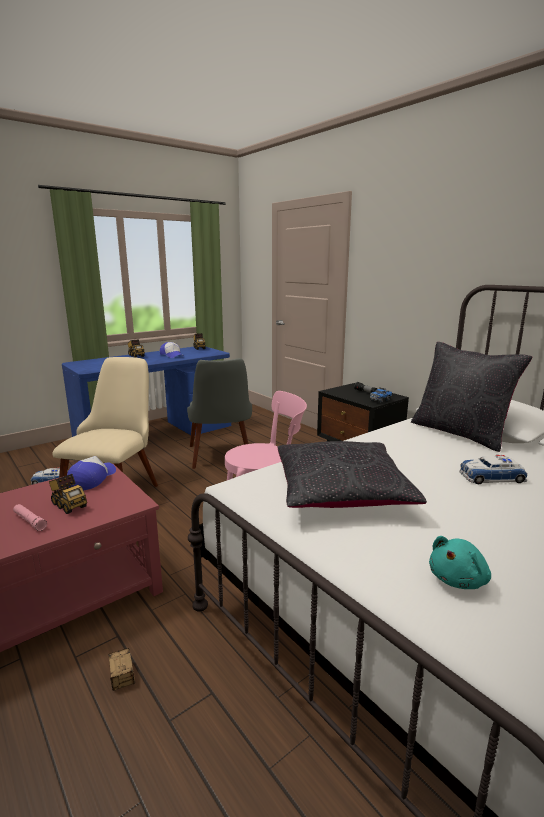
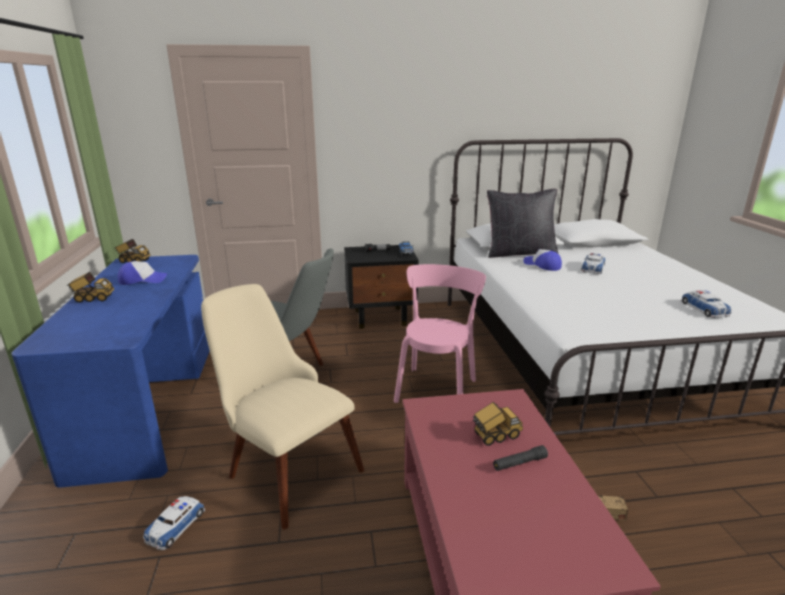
camera: 60 degrees left, 5 degrees up
(30, 521) = (519, 463): pink flashlight -> black flashlight
(92, 479) = (437, 415): cap -> cap (542, 265)
(341, 492) = (595, 306): black pillow -> none
(459, 580) = (704, 309): turquoise plush toy -> toy car

